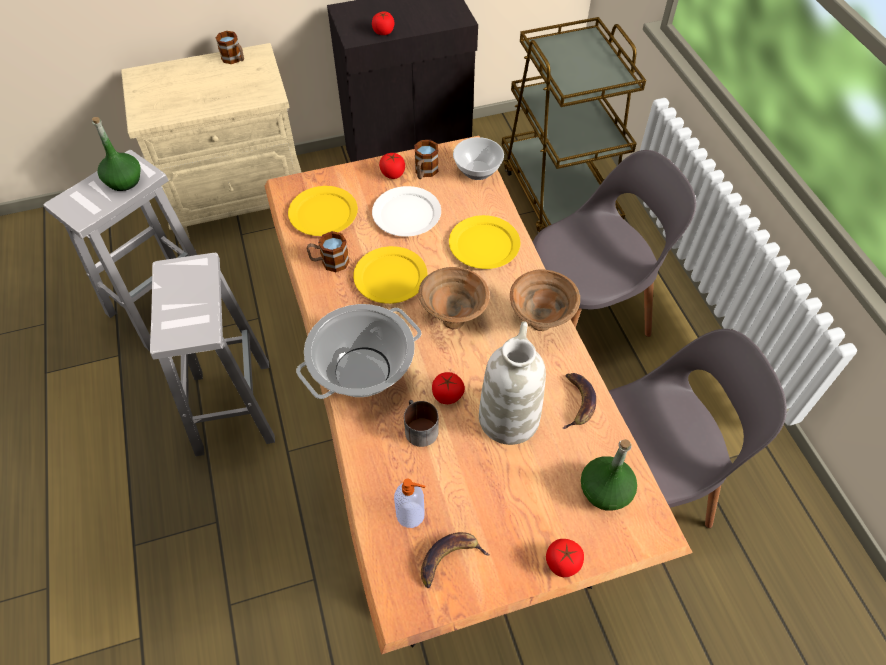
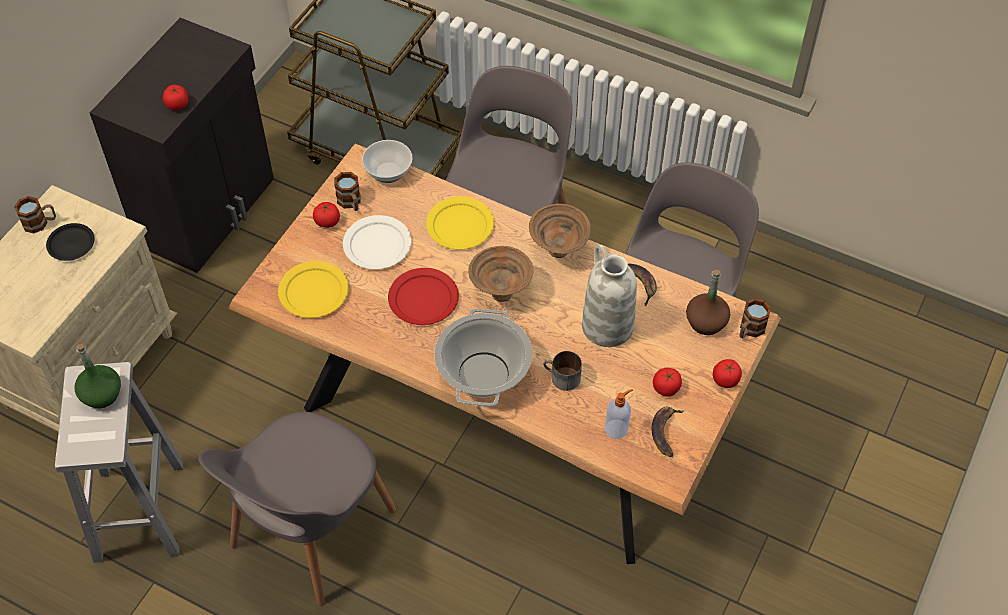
camera: 45 degrees left, 0 degrees up
(233, 83) = (71, 244): none -> black plate
(233, 405) = (310, 532): white stool -> grey chair
(329, 262) = (366, 322): mug -> mug (749, 330)
(391, 277) = (423, 298): yellow plate -> red plate
(447, 395) = (555, 343): tomato -> tomato (666, 388)
(604, 491) = (706, 322): green bottle -> brown bottle

